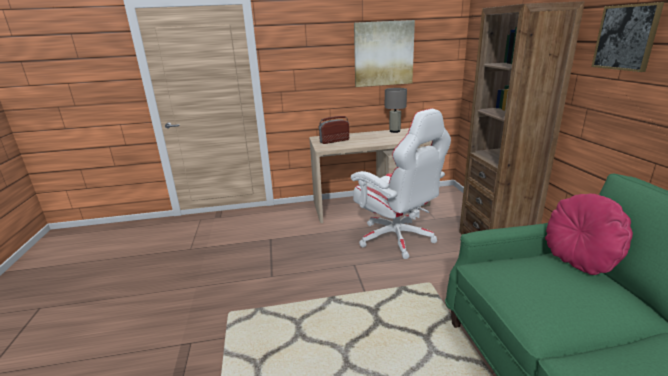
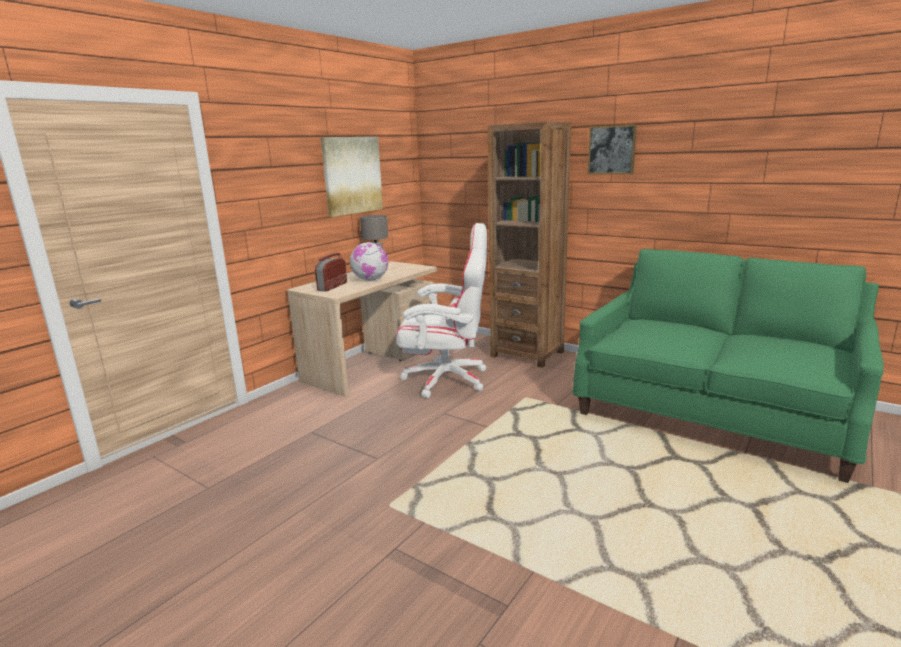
camera: 45 degrees left, 5 degrees down
(366, 141) = (370, 280): none -> globe
(578, 262) = (650, 319): pink pillow -> none

